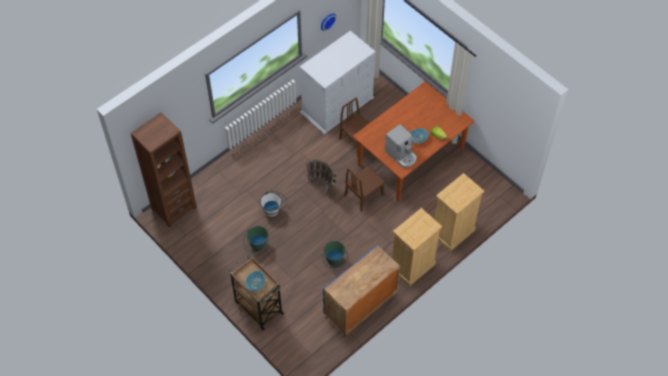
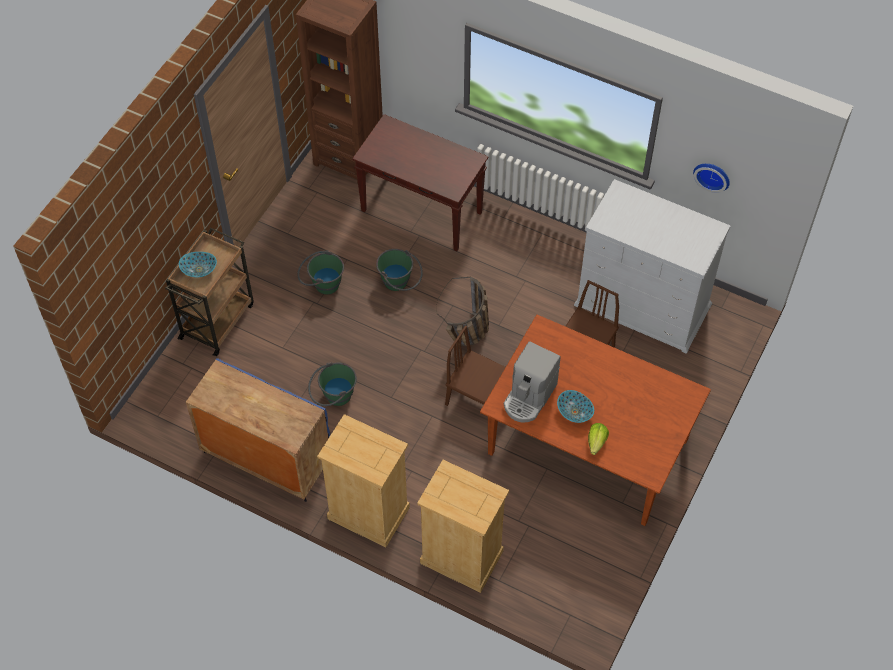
camera: 70 degrees right, 0 degrees up
(230, 183) = (422, 212): none -> brown console table
(274, 209) = (400, 283): white bucket -> green bucket

